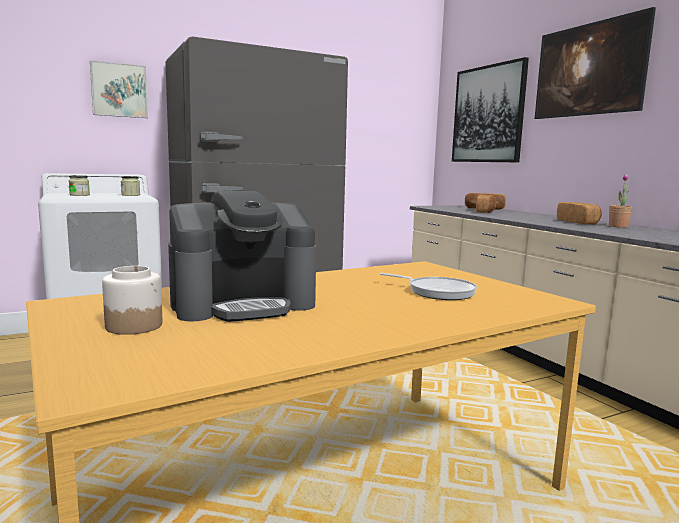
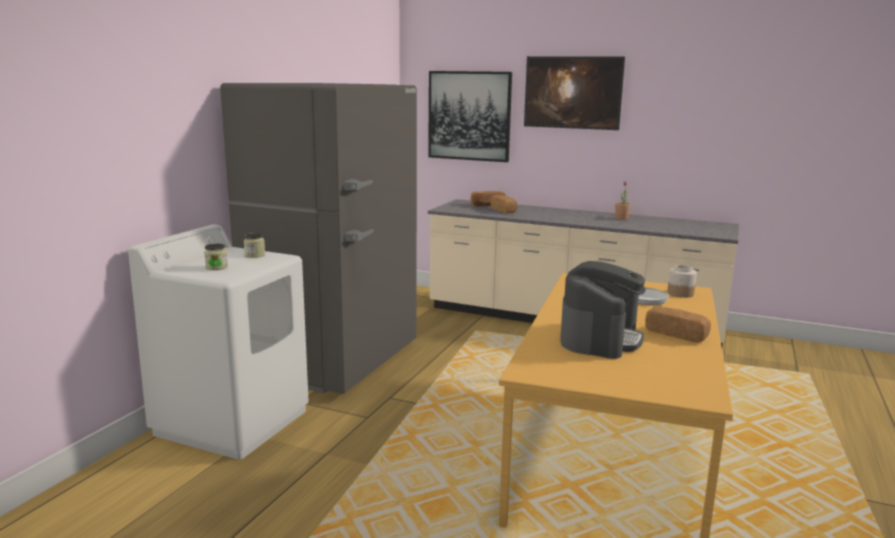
camera: 40 degrees left, 5 degrees up
(119, 90) = (180, 127): picture -> none
(134, 326) = (610, 369): jar -> jar (680, 293)
(578, 222) = (592, 217): bread -> bread (676, 334)

